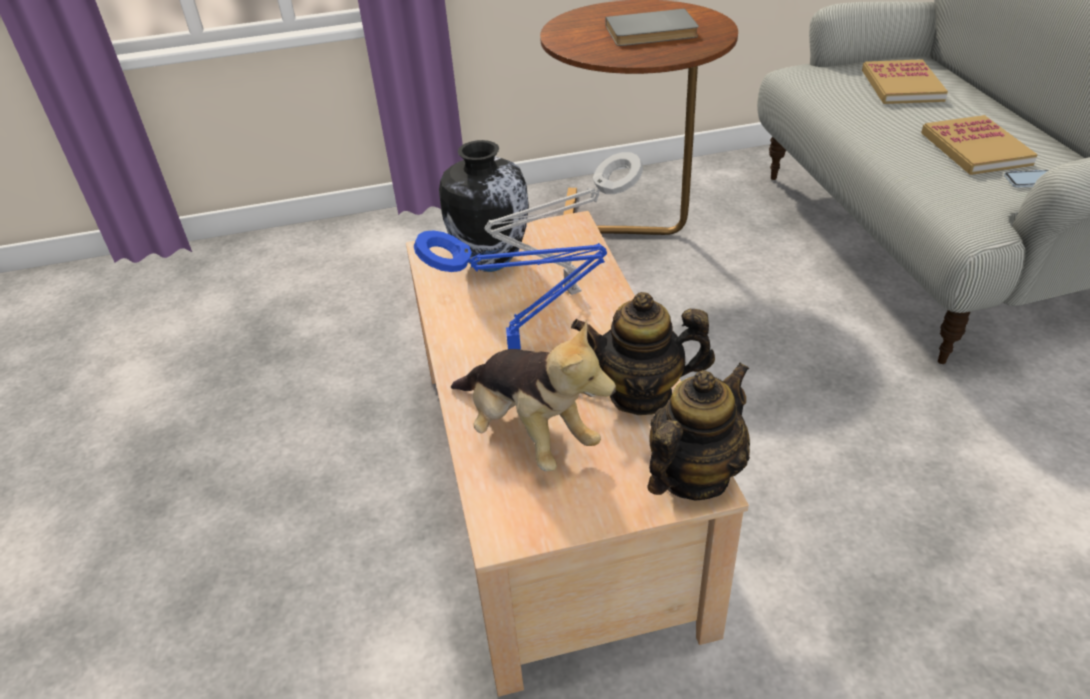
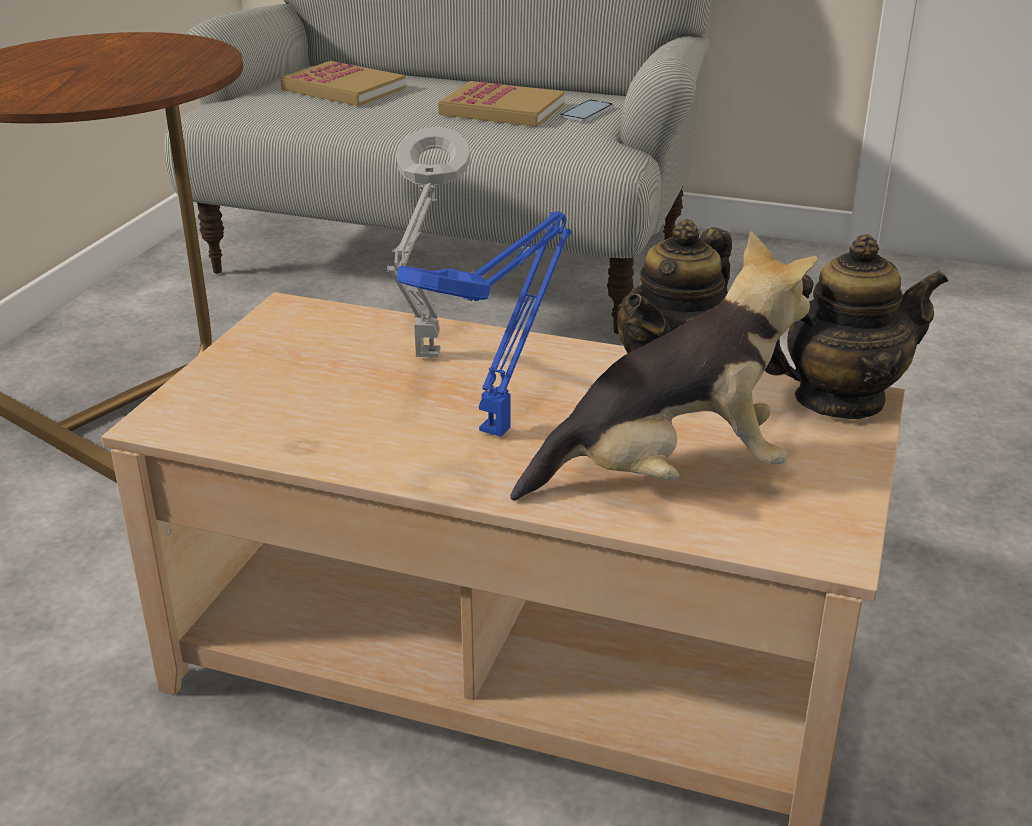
camera: 60 degrees left, 10 degrees down
(491, 261) = (272, 386): vase -> none
(652, 33) = (116, 65): grey book -> none
(693, 475) = (838, 400): teapot -> teapot turned 90 degrees clockwise

